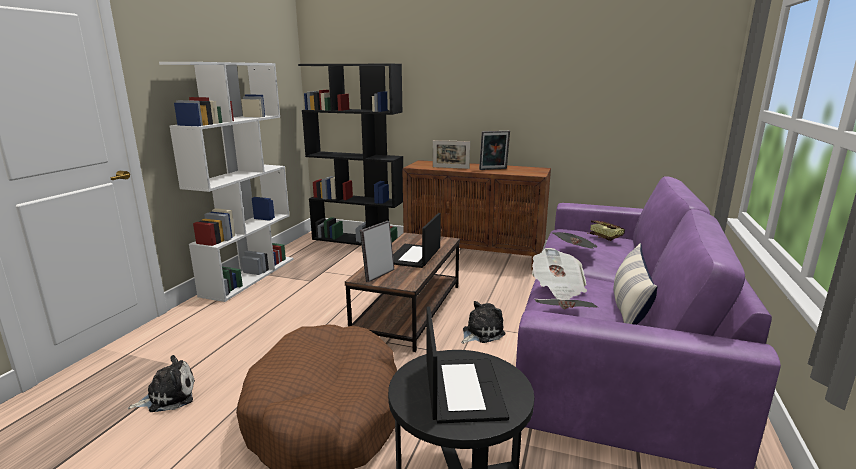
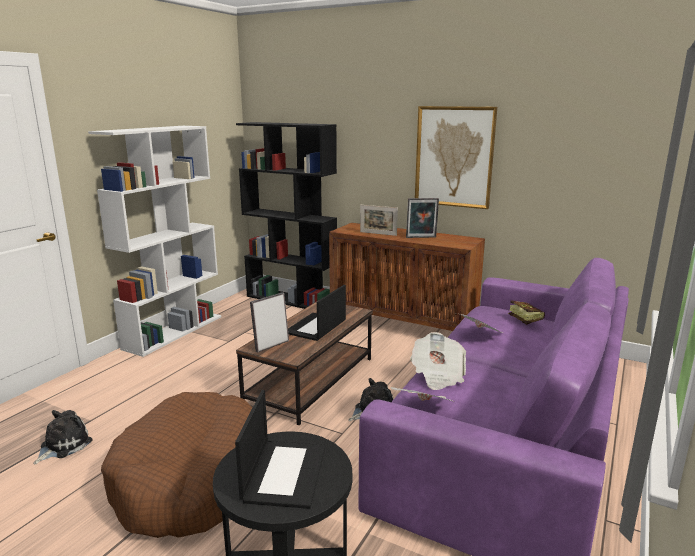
camera: 10 degrees right, 0 degrees up
(168, 396) = (63, 445): plush toy -> plush toy turned 45 degrees counterclockwise
(520, 92) = (454, 157): none -> picture
(629, 308) = (505, 403): pillow -> none

